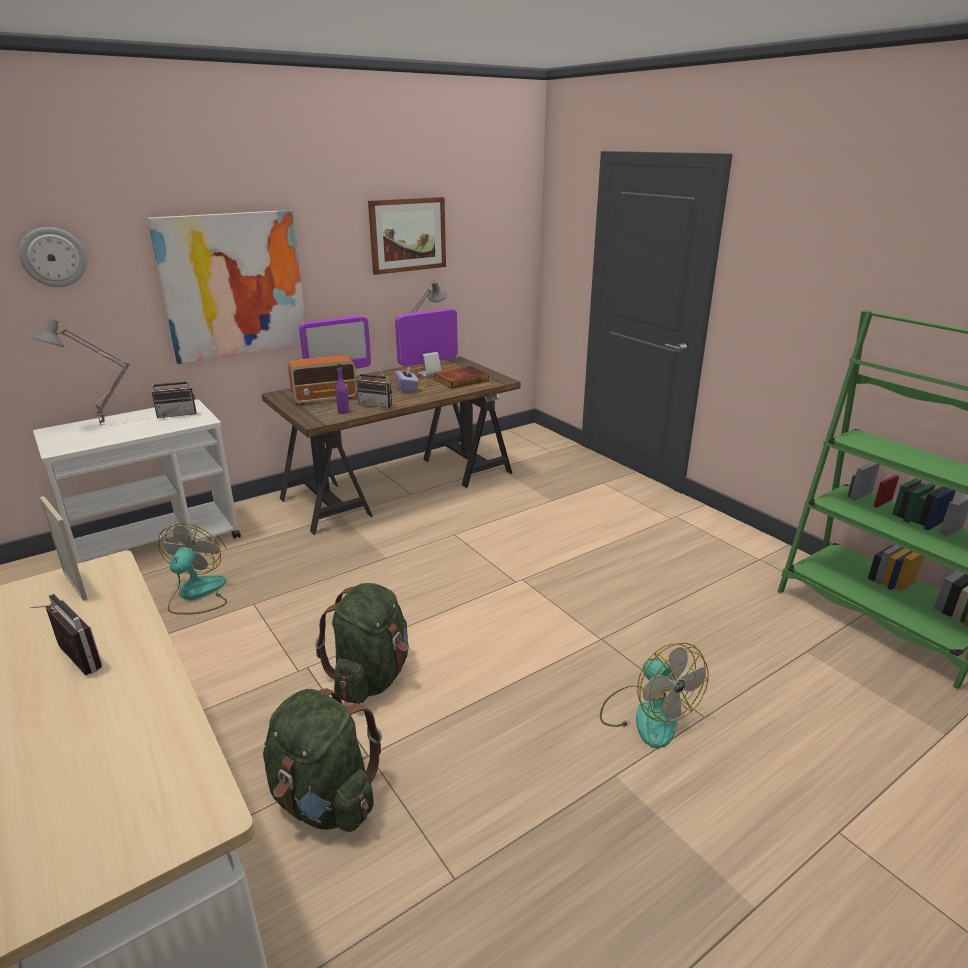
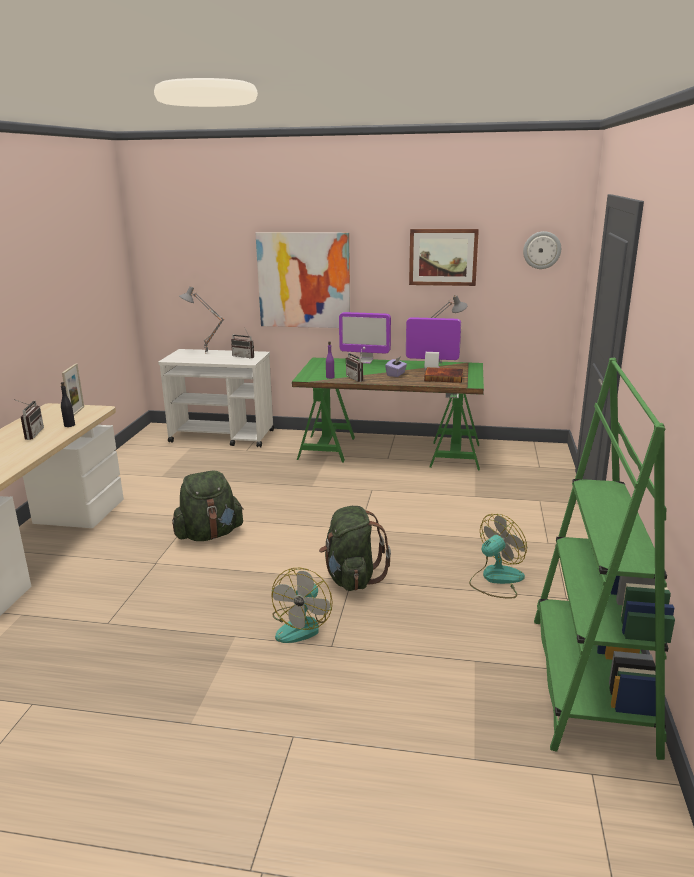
camera: 45 degrees right, 5 degrees down
(53, 257) = (204, 251): wall clock -> wall clock (542, 250)
(117, 612) = (69, 425): none -> black bottle
(196, 594) = (201, 465): fan -> fan (496, 579)
(324, 800) = (114, 568): green backpack -> green backpack (352, 578)
(325, 398) = (338, 368): radio -> none
(399, 485) = (390, 451): brown desk -> green desk

